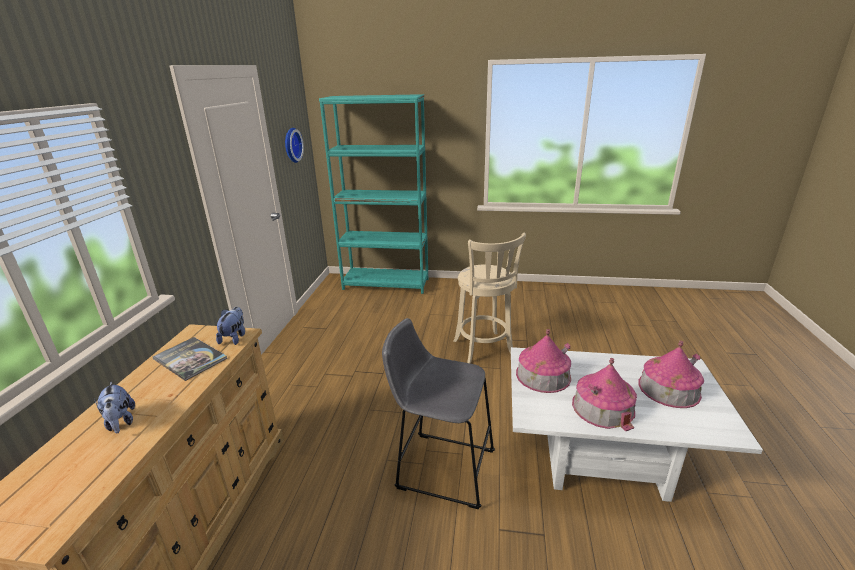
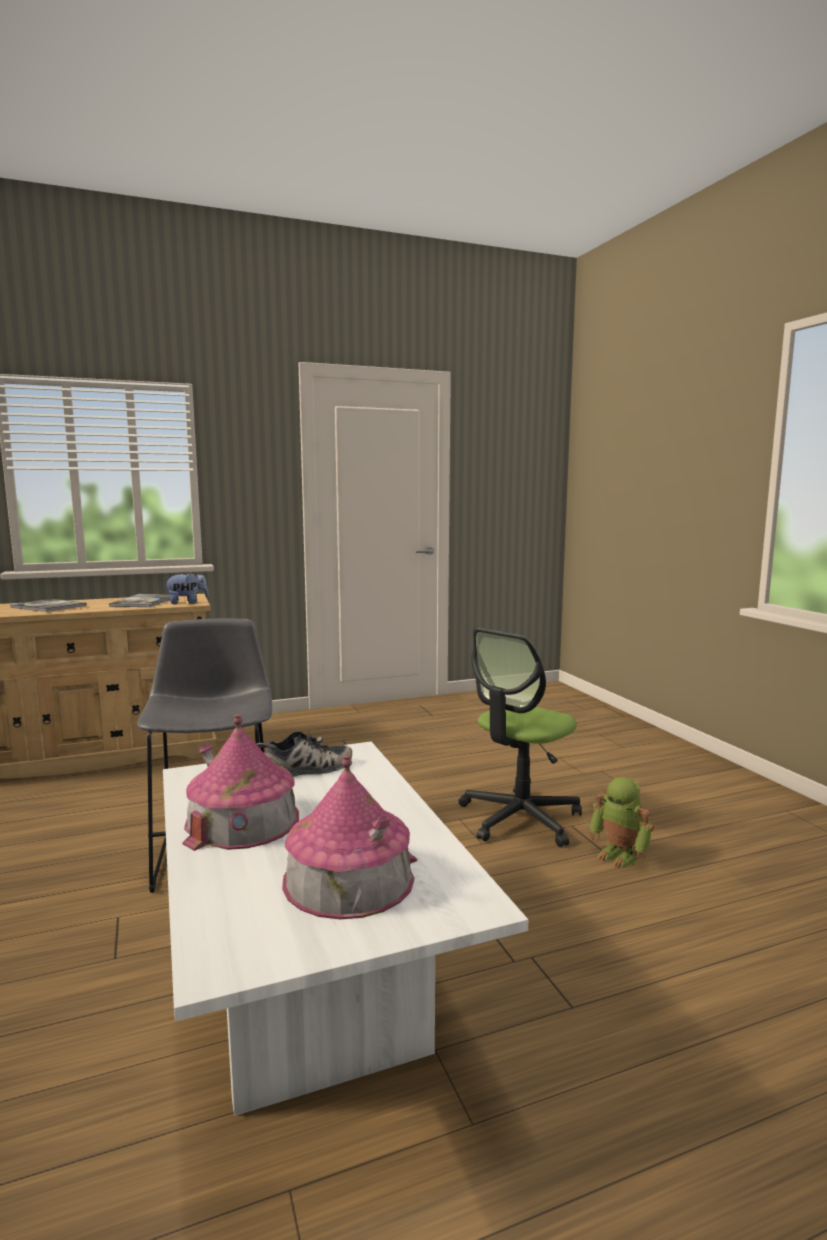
camera: 60 degrees right, 15 degrees down
(121, 422) = (48, 607): plush toy -> book
(291, 145) = (504, 476): wall clock -> none
(386, 284) = (590, 713): turquoise bookcase -> none
(484, 349) = (519, 818): beige stool -> office chair
(533, 338) = (619, 856): none -> toy robot
(543, 375) = (306, 769): toy house -> shoe

